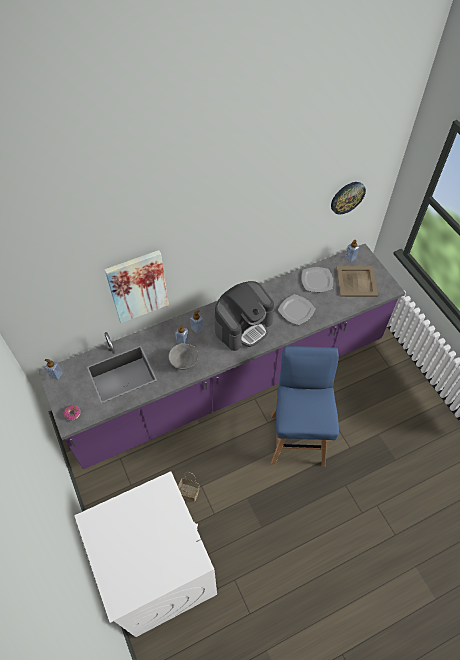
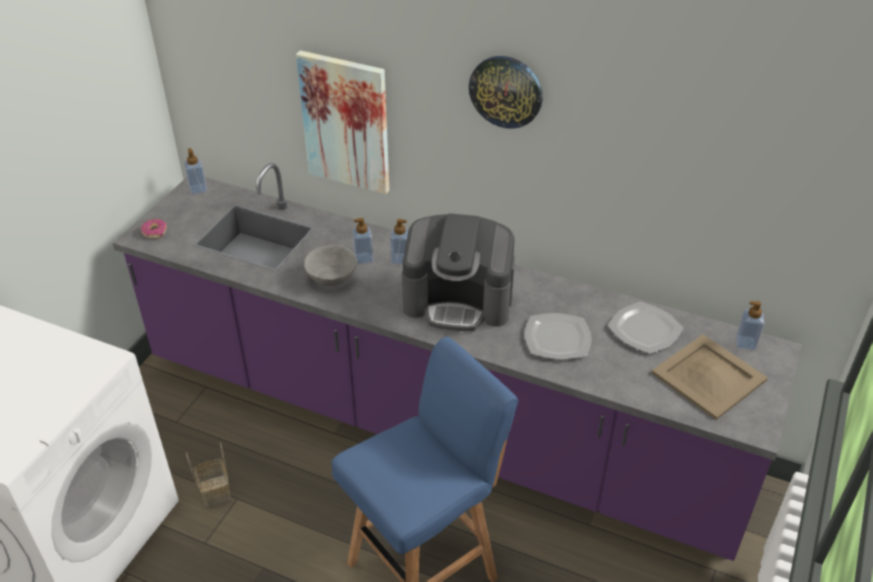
camera: 50 degrees right, 15 degrees down
(347, 197) = (766, 193): wall clock -> wall clock (506, 91)

